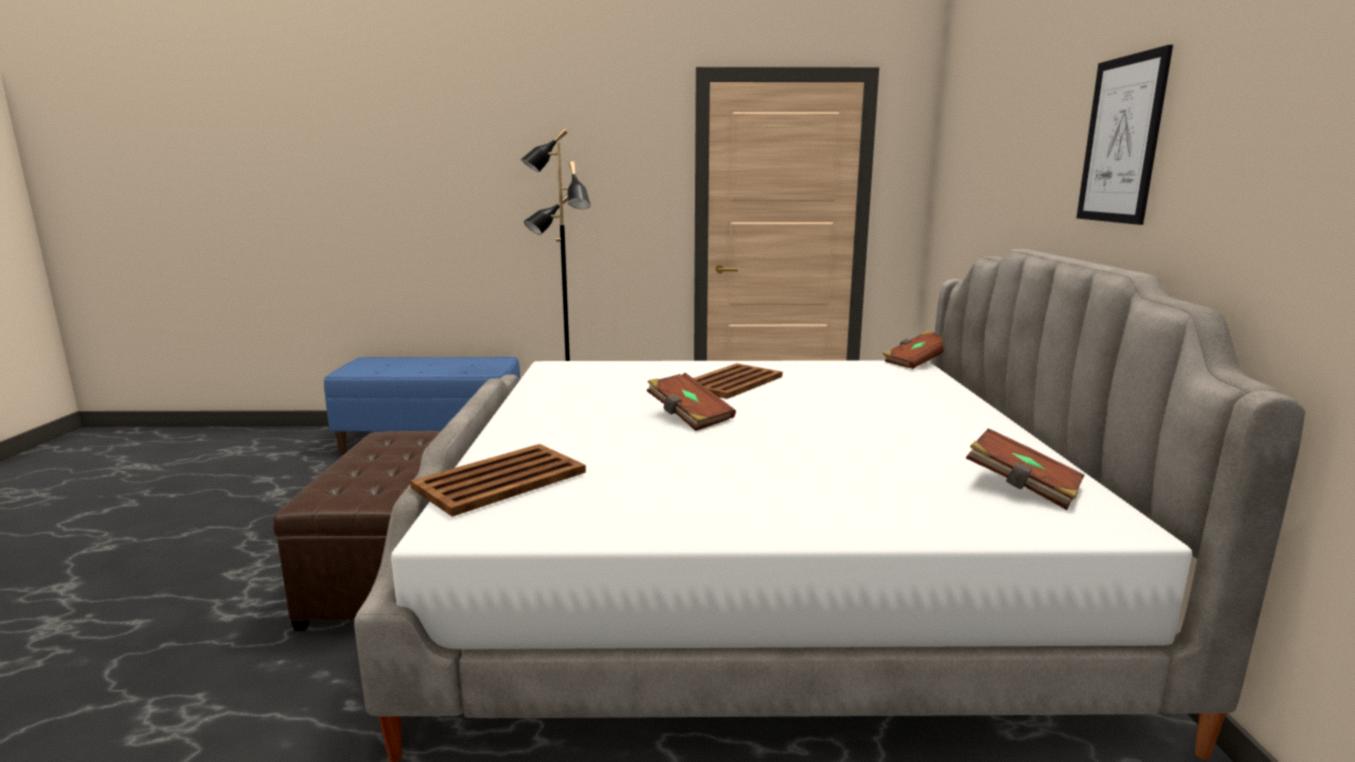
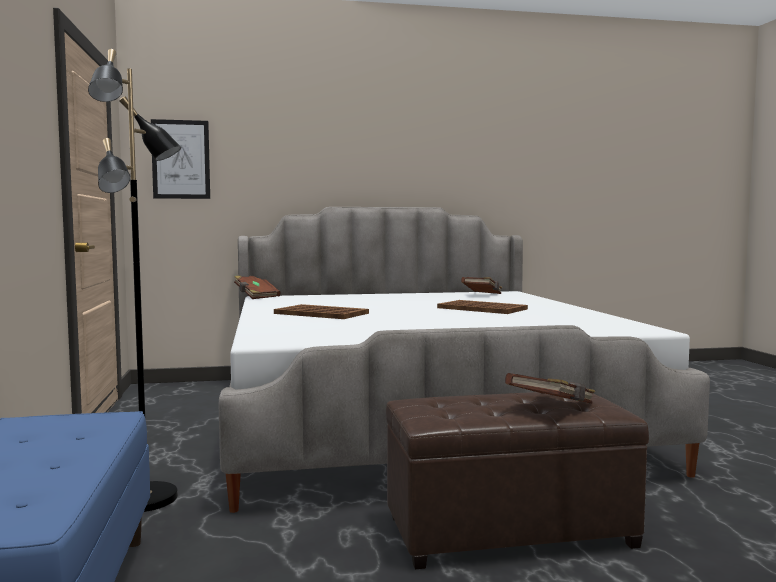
camera: 100 degrees left, 10 degrees down
(502, 480) = (582, 327): brown tray -> brown tray (481, 308)
(689, 417) = (419, 316): brown book -> brown book (552, 407)
(1121, 140) = (391, 151): picture -> picture (181, 159)

